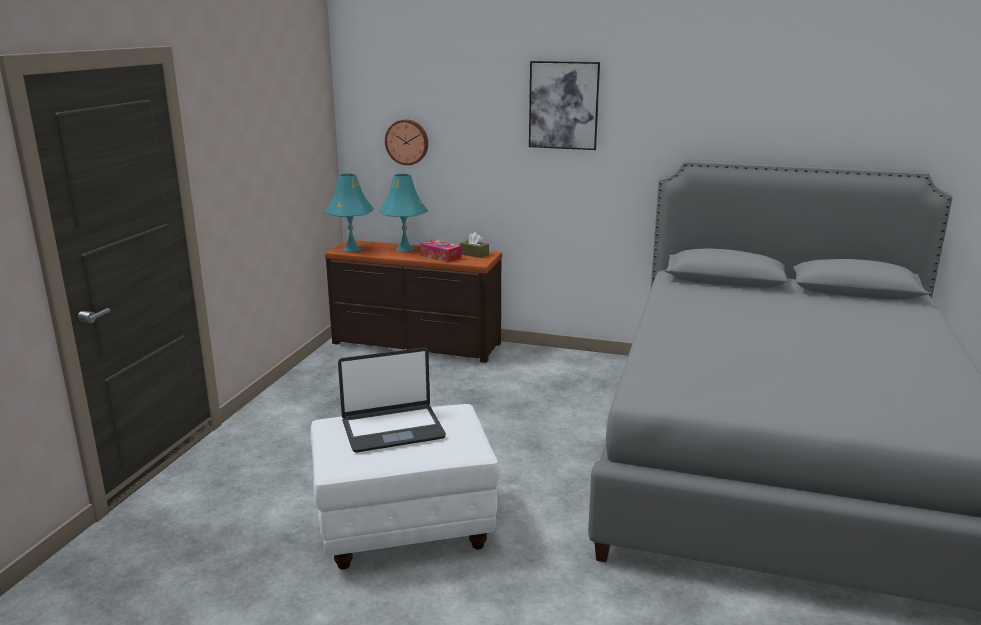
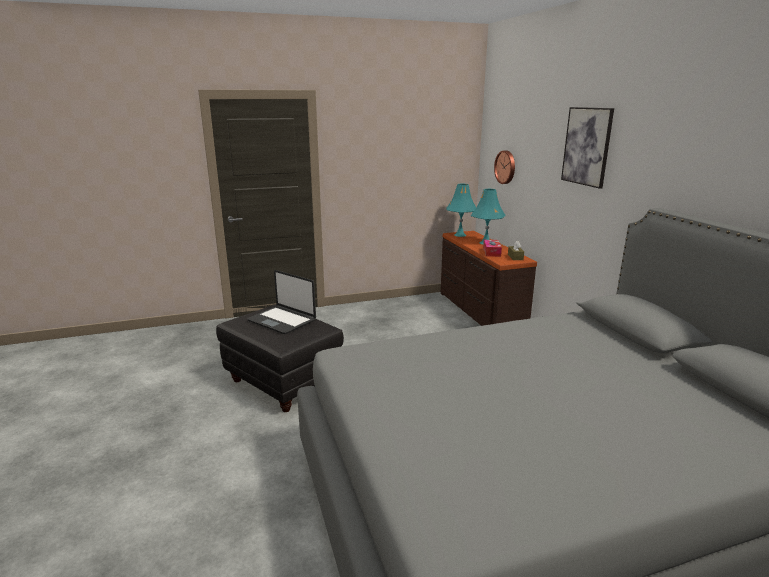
camera: 55 degrees right, 0 degrees up
(405, 527) = (284, 383): white ottoman -> black ottoman

